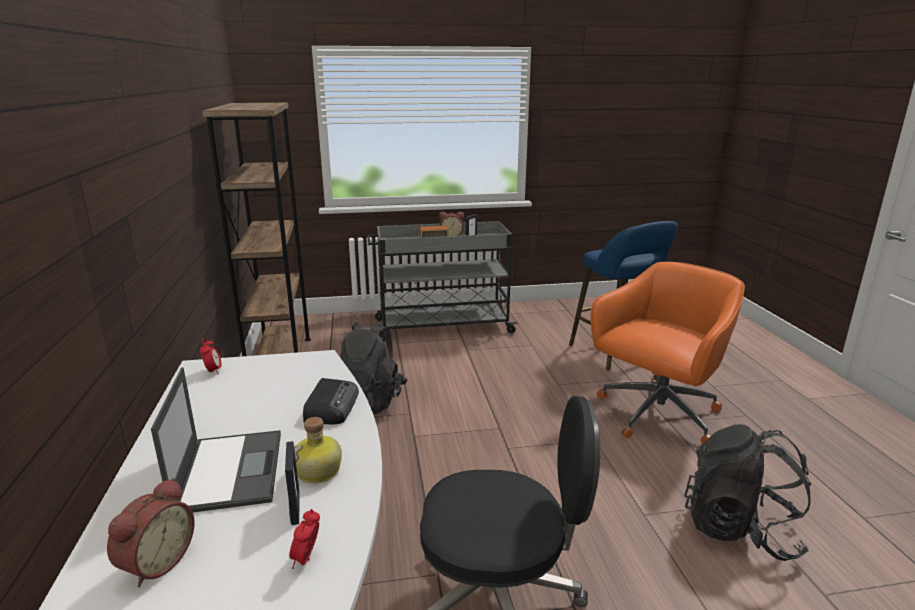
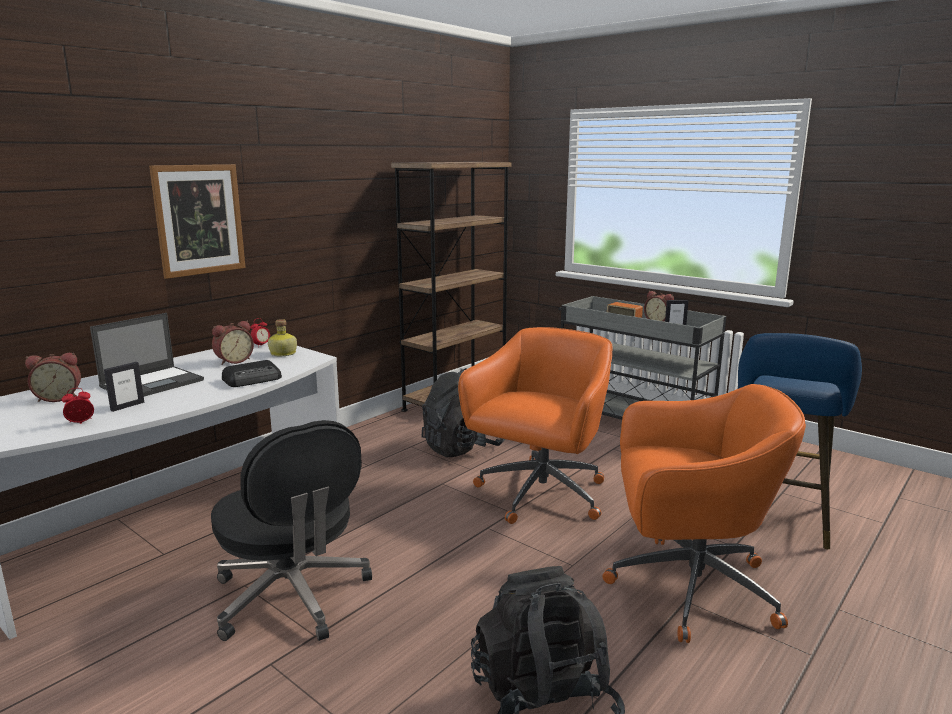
camera: 50 degrees right, 5 degrees down
(111, 220) = (199, 220): none -> picture
(240, 400) = (233, 361): none -> alarm clock
(320, 471) = (171, 399): bottle -> bottle (283, 353)
(491, 406) = (539, 495): none -> orange office chair

